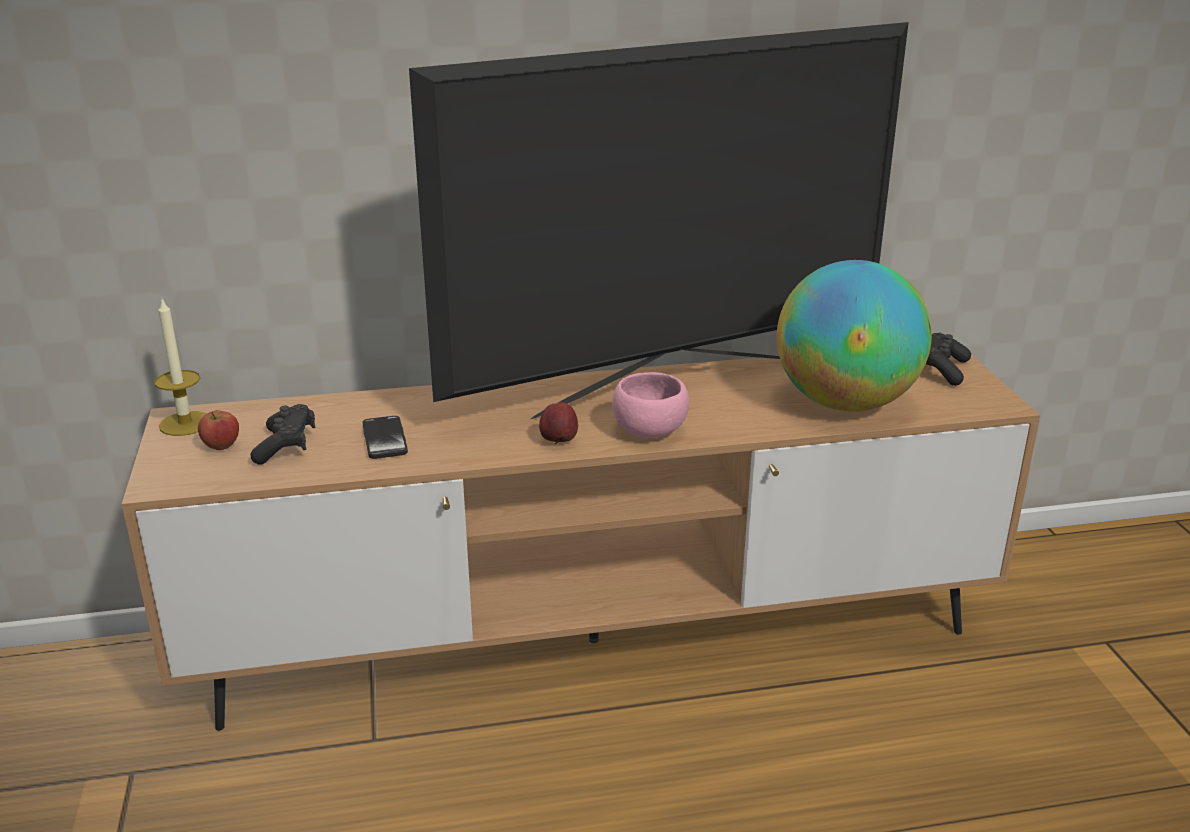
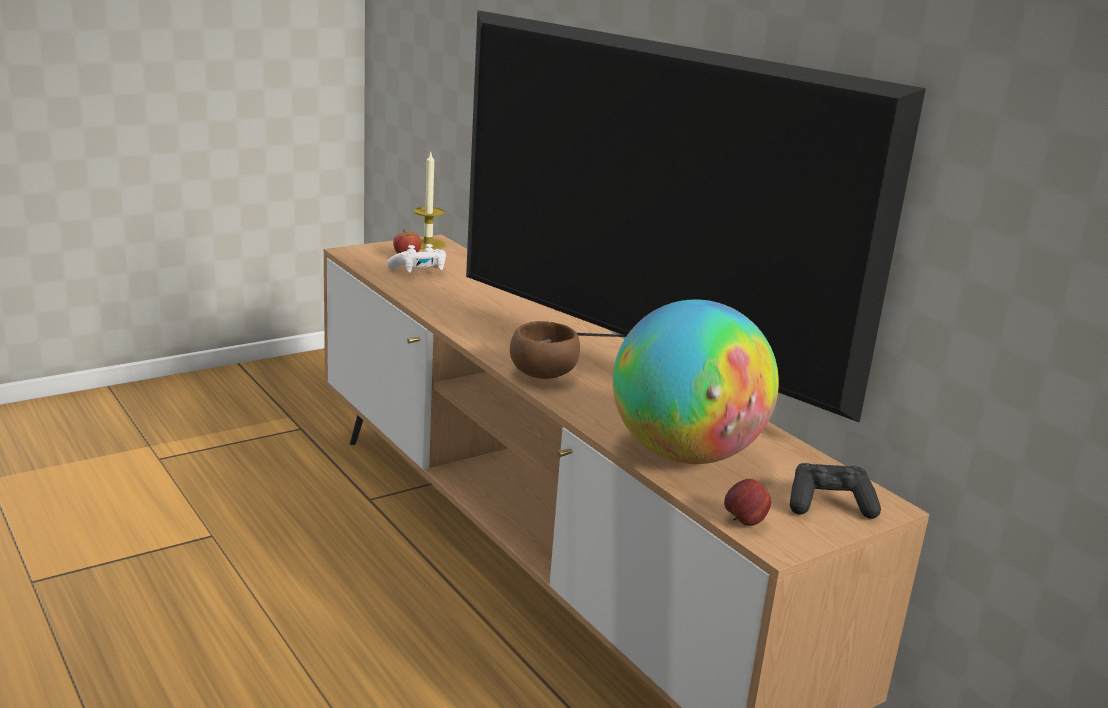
camera: 65 degrees right, 5 degrees down
(286, 446) = (419, 271): black game controller -> white game controller
(384, 439) = (452, 294): phone -> none
(559, 441) = (496, 345): apple -> apple (744, 522)
(651, 430) = (545, 375): pink bowl -> brown bowl

